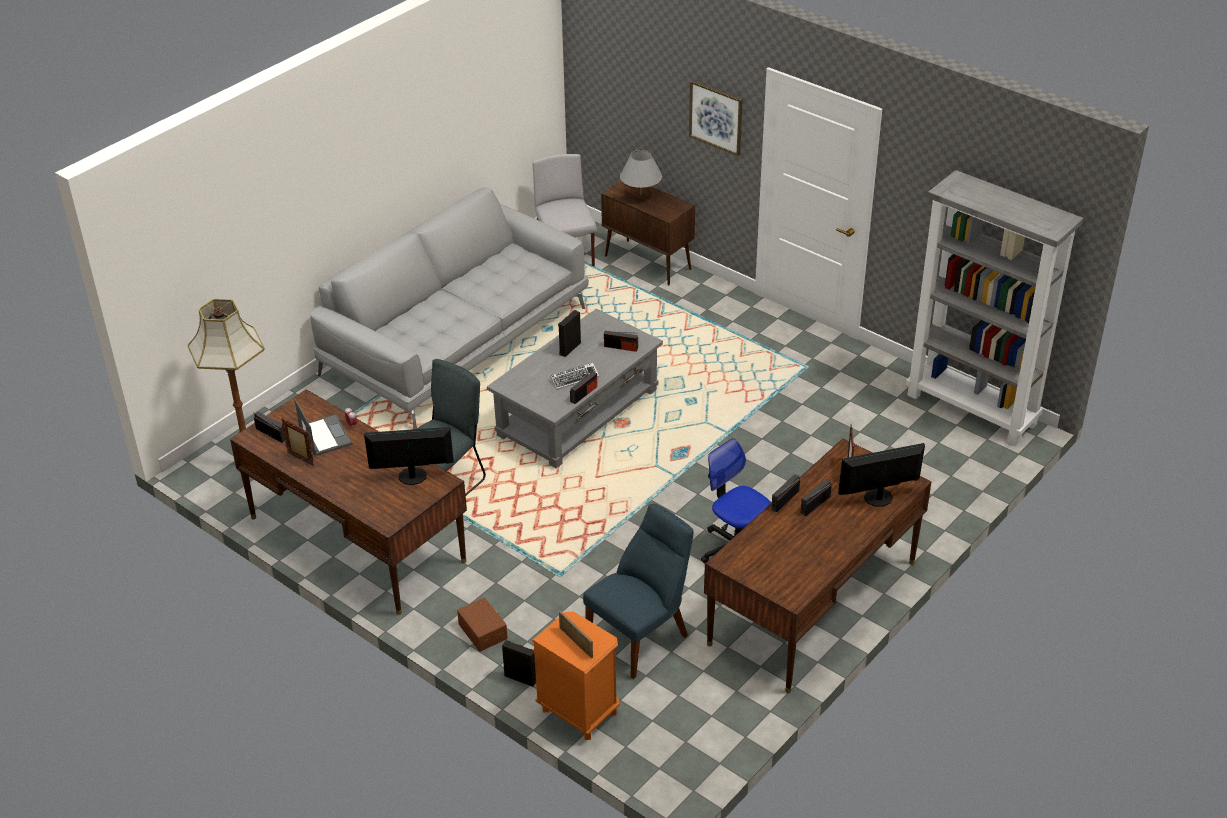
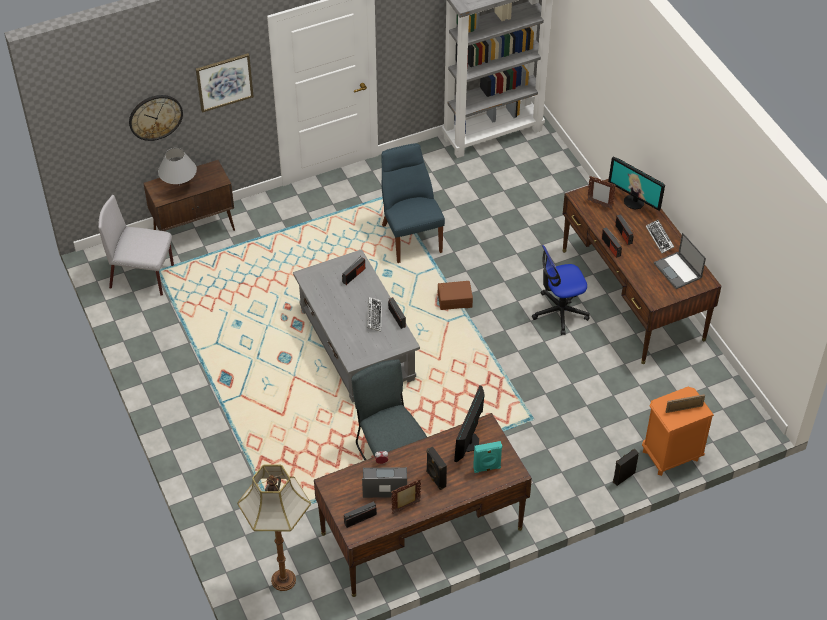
camera: 65 degrees left, 10 degrees up
(383, 500) = (487, 468): none -> turquoise speaker
(457, 340) = (210, 387): grey sofa -> none
(484, 630) = (565, 482): brown storage box -> brown storage box (454, 299)
(569, 348) = (334, 306): black speaker -> black speaker (435, 479)
(641, 637) = (618, 396): blue chair -> blue chair (410, 236)
(650, 109) = (155, 117): none -> wall clock
(791, 568) = (678, 271): none -> laptop
(834, 537) = (659, 238): none -> keyboard
(878, 498) = (634, 202): monitor -> monitor turned 60 degrees counterclockwise

